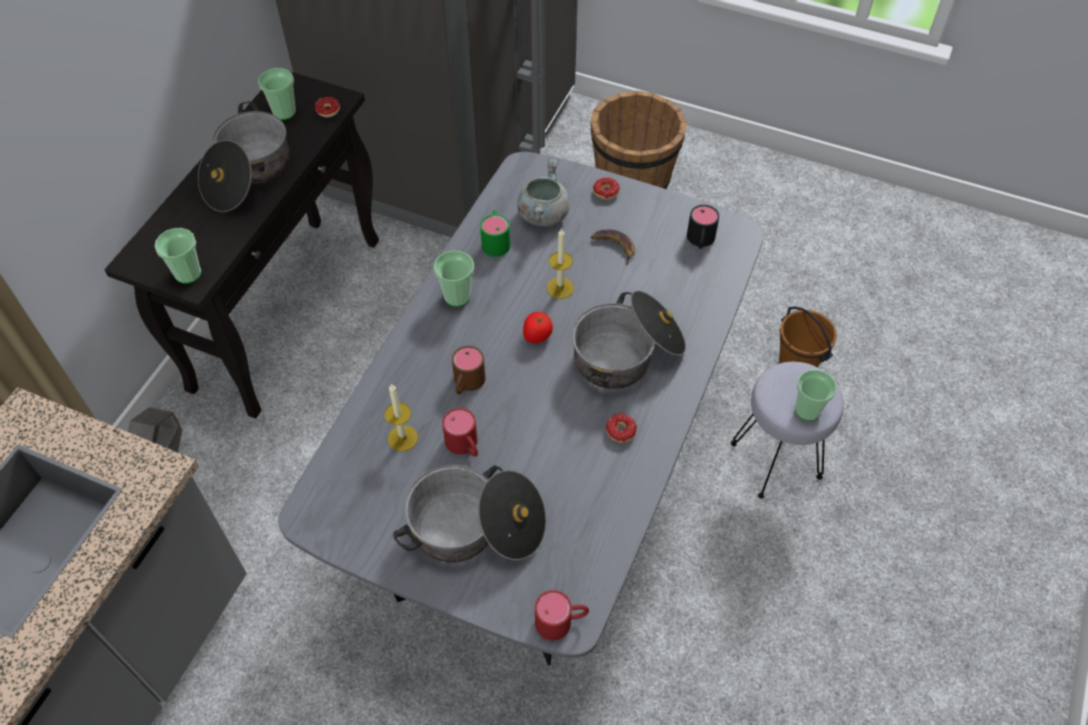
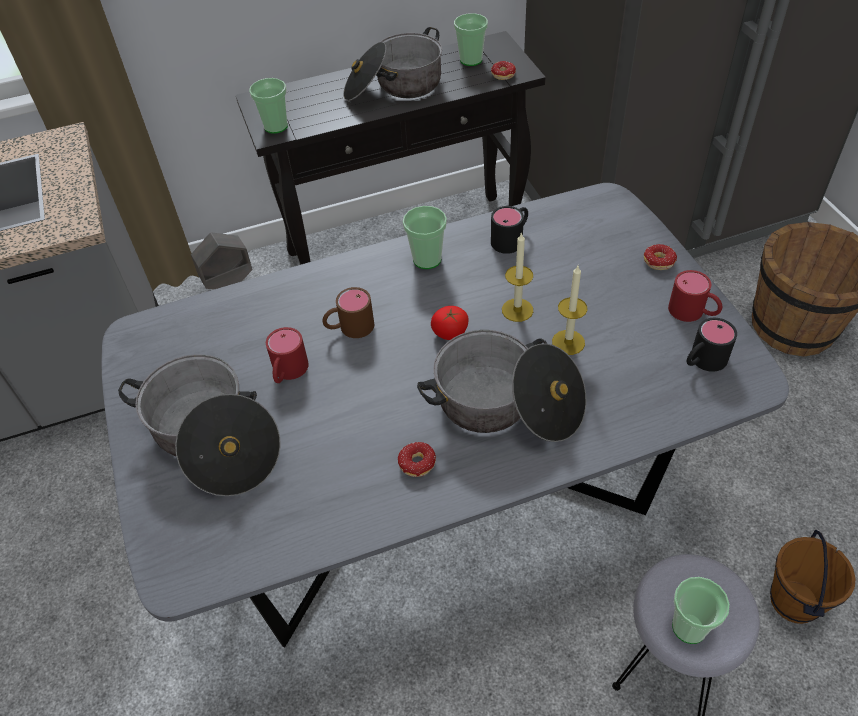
camera: 50 degrees right, 5 degrees down
(402, 438) = (256, 331): candle -> candle (568, 342)
(495, 240) = (511, 238): green mug -> black mug
(543, 214) = (578, 243): grey cooking pot -> none
(561, 621) = (172, 571): red mug -> red mug (693, 312)
(614, 247) = (609, 310): banana -> none

